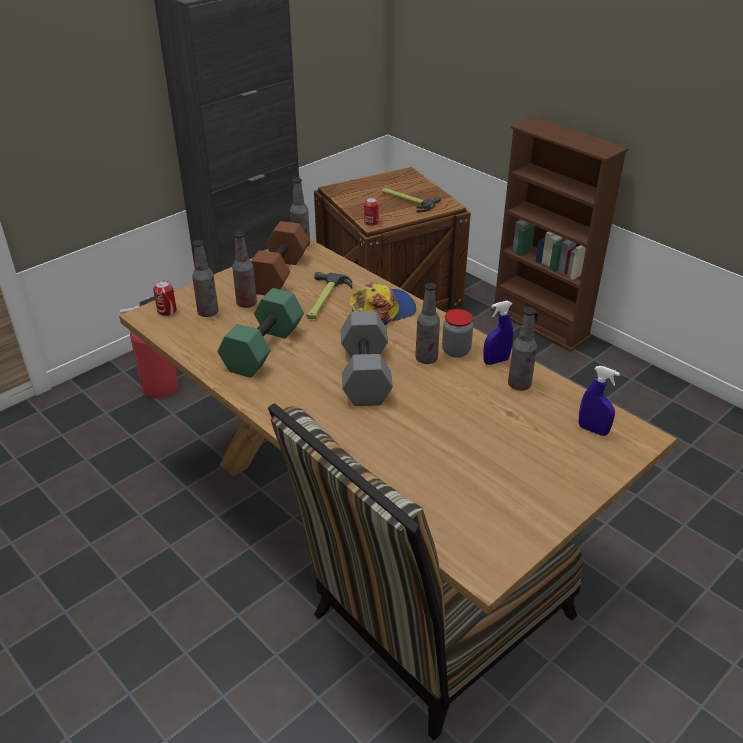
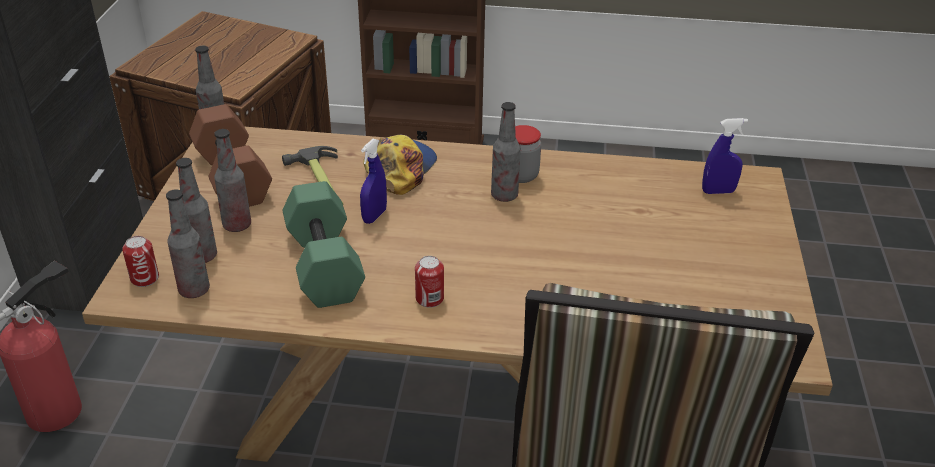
camera: 40 degrees left, 0 degrees up
(367, 375) = (469, 239): grey dumbbell -> none
(371, 222) = (231, 87): can -> can (429, 298)
(407, 200) = (243, 49): hammer -> none
(496, 361) = (568, 168): blue spray bottle -> blue spray bottle (374, 216)
(519, 385) = (614, 181): bottle -> bottle (194, 290)

